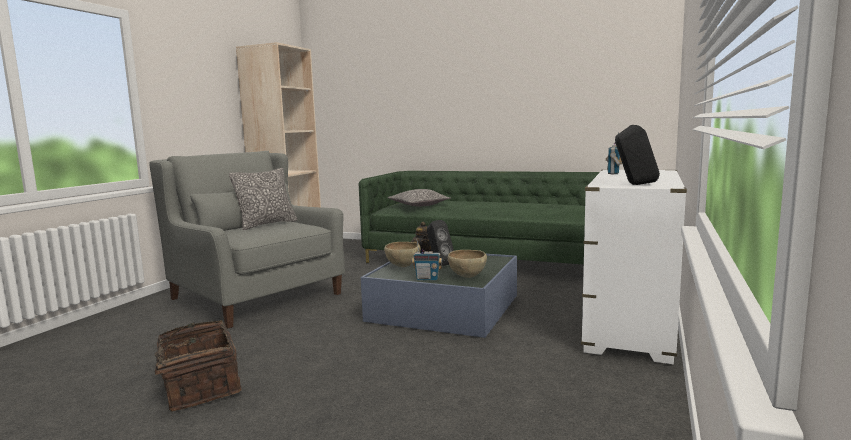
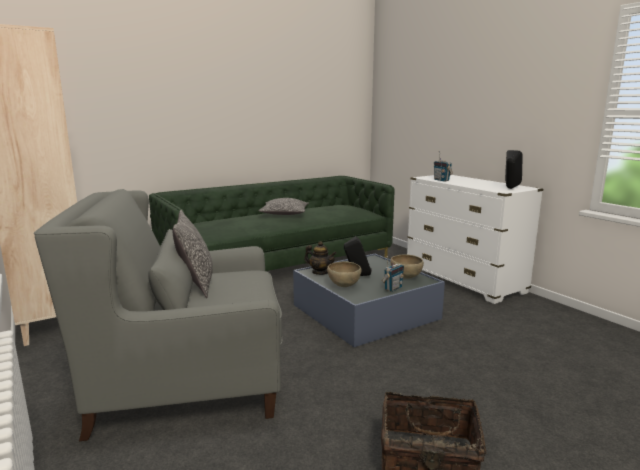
camera: 55 degrees left, 5 degrees up
(419, 205) = (222, 228): pillow -> pillow (284, 214)

